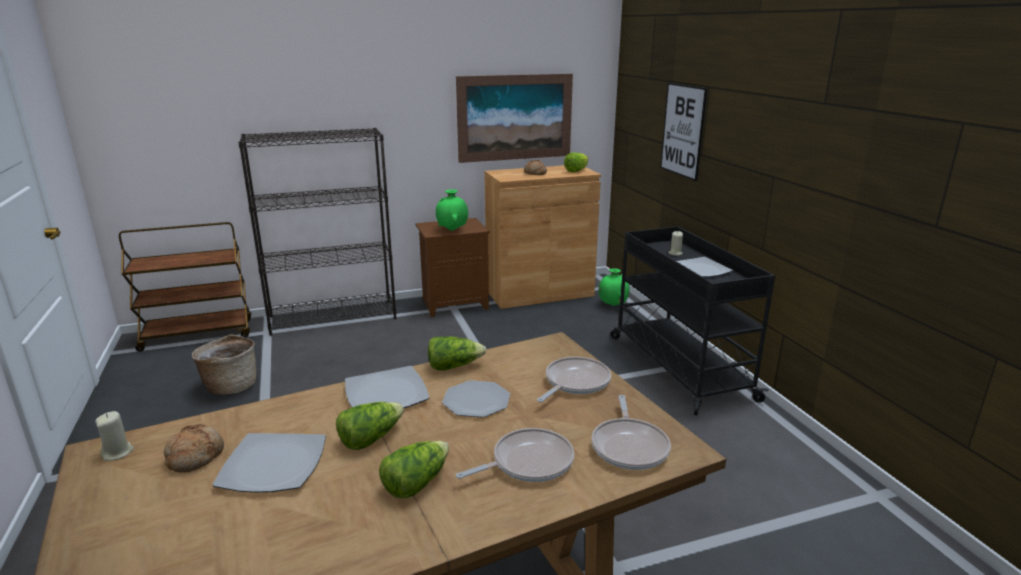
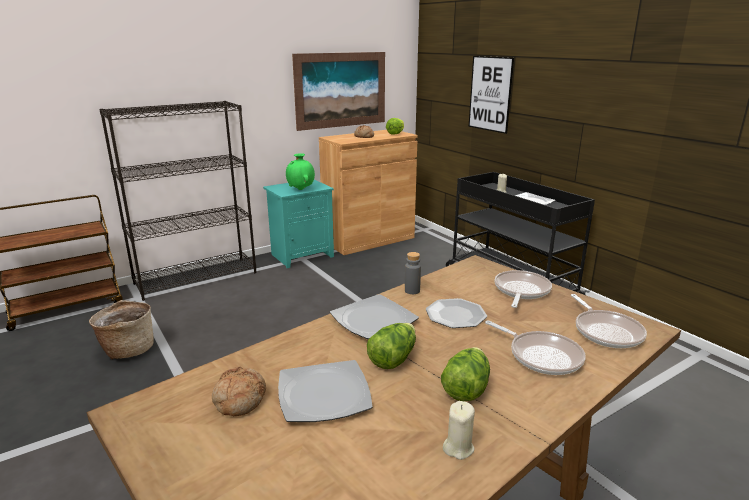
camera: 15 degrees left, 0 degrees up
(118, 452) = (153, 409): beige candle -> beige candle (458, 448)
(454, 366) = (412, 291): lettuce -> grey bottle
(455, 304) = (302, 255): brown nightstand -> turquoise nightstand
(528, 462) = (541, 356): frying pan -> frying pan turned 90 degrees clockwise
(612, 305) = (433, 243): green vase -> none

